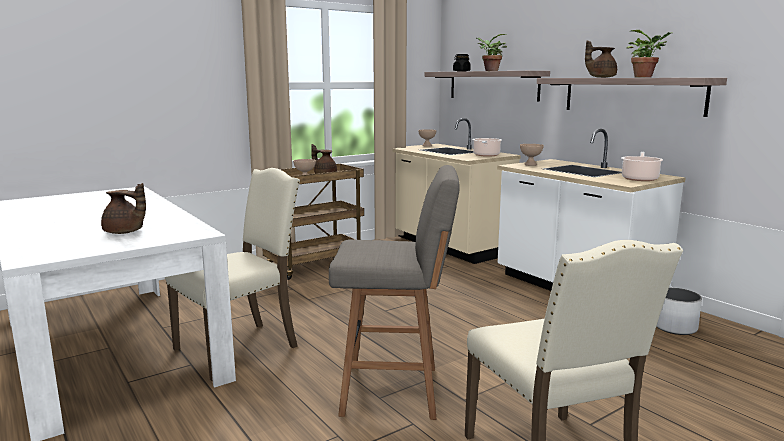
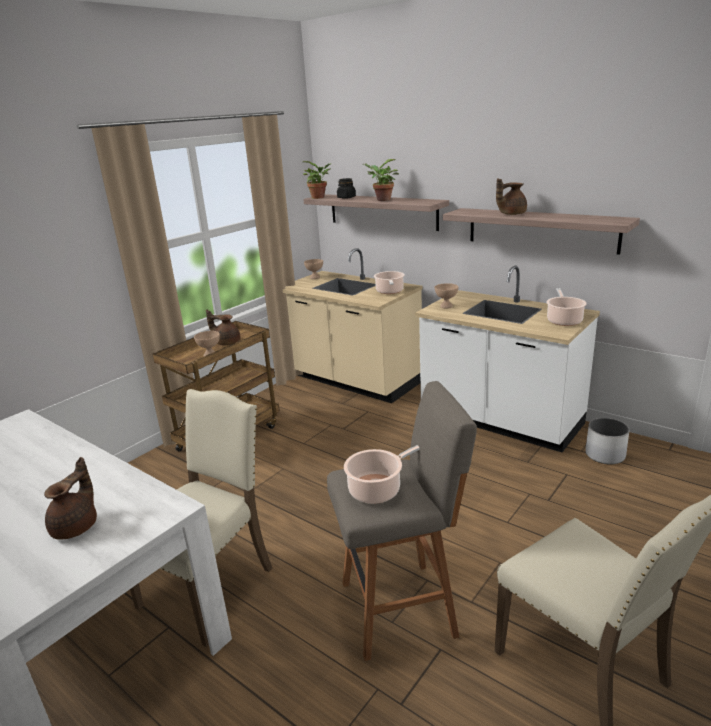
camera: 15 degrees left, 10 degrees up
(125, 232) = (77, 526): brown teapot -> brown teapot turned 75 degrees counterclockwise
(375, 249) = (378, 489): none -> cooking pot
(645, 77) = (560, 216): potted plant -> potted plant (319, 197)

